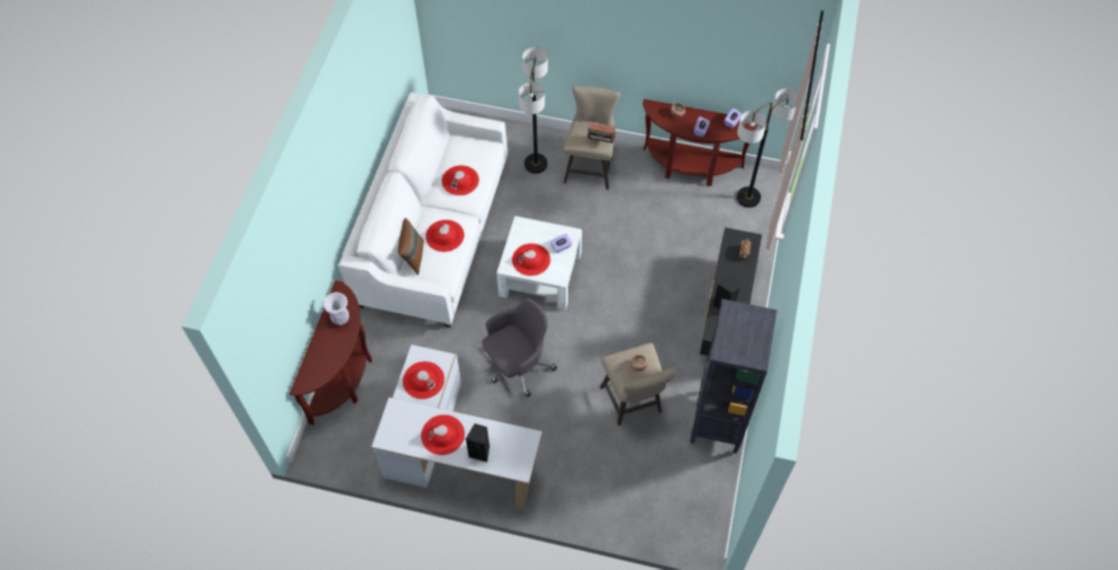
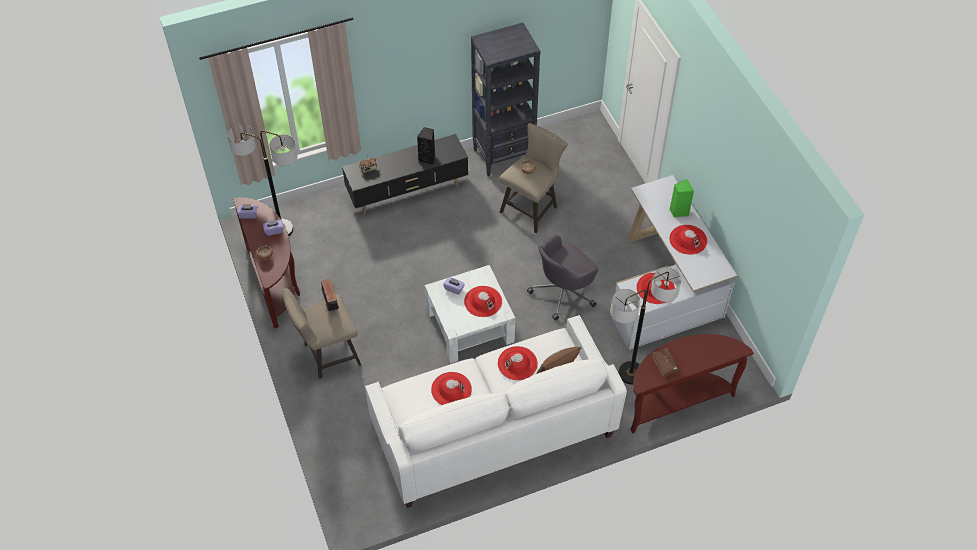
camera: 125 degrees left, 5 degrees down
(340, 318) = (665, 364): white vase -> brown book
(480, 452) = (678, 211): black speaker -> green speaker
(518, 365) = (563, 292): grey office chair -> grey office chair turned 60 degrees counterclockwise
(536, 164) = (354, 399): floor lamp -> floor lamp (631, 373)

